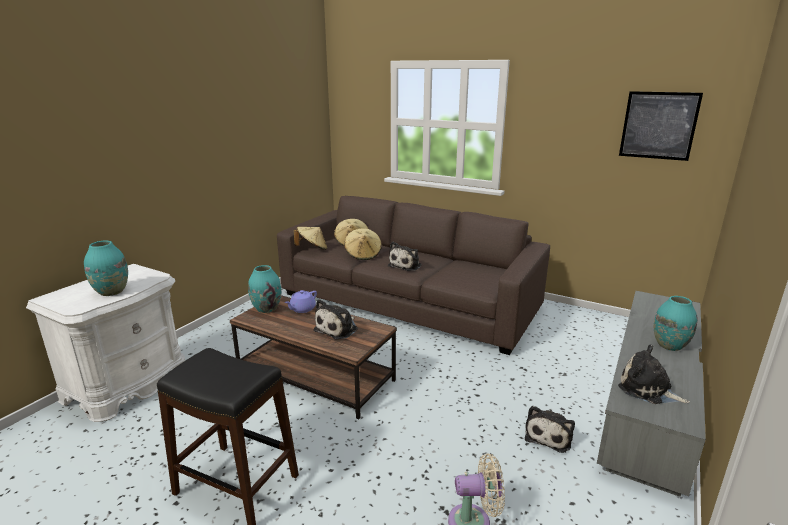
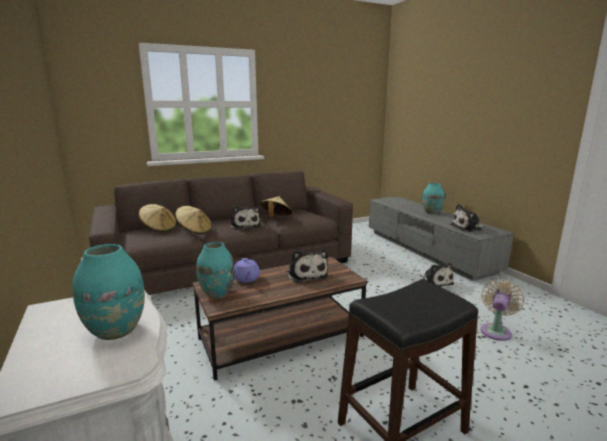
camera: 55 degrees left, 5 degrees down
(312, 249) = (134, 243): beige hat -> beige hat (275, 218)
(658, 125) = (350, 97): picture -> none

